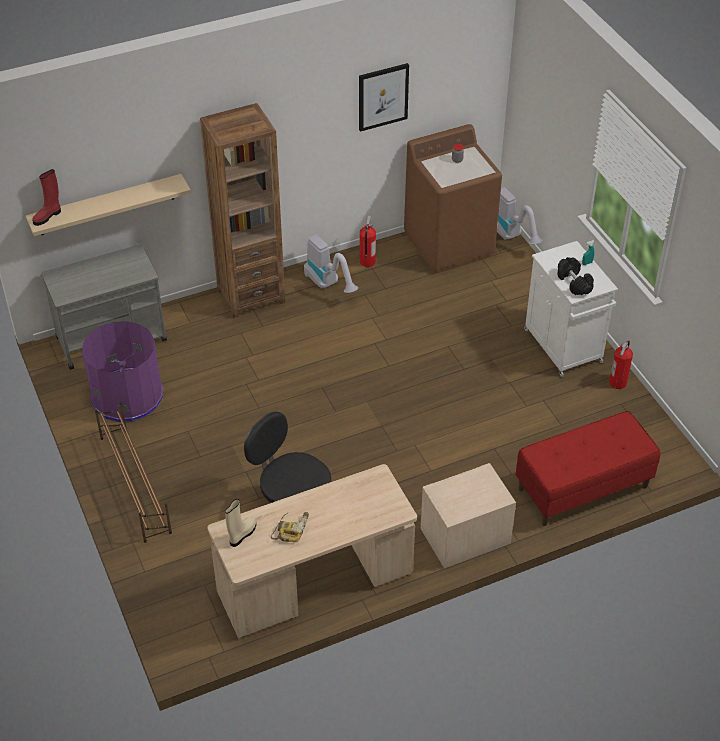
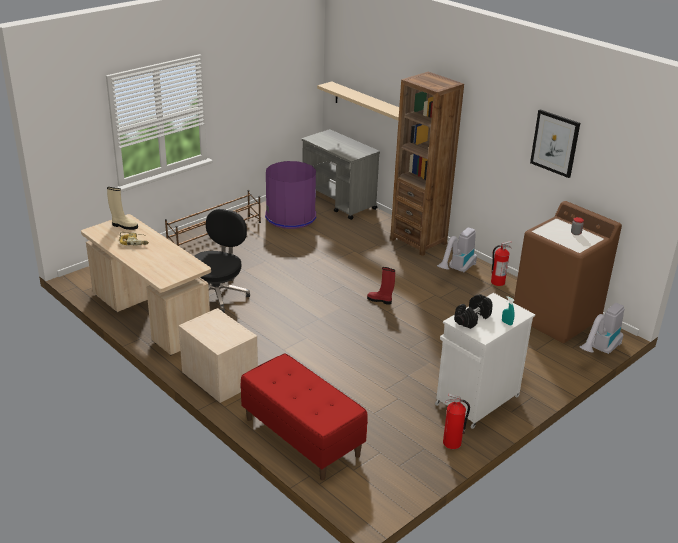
camera: 70 degrees right, 15 degrees down
(48, 216) = (335, 86): red boot -> red boot (380, 300)

